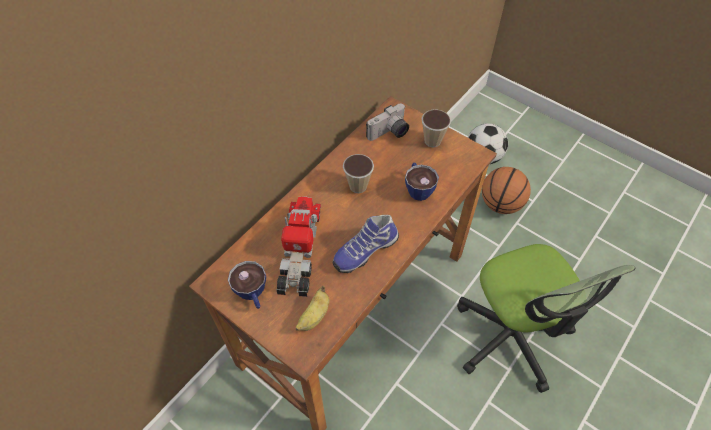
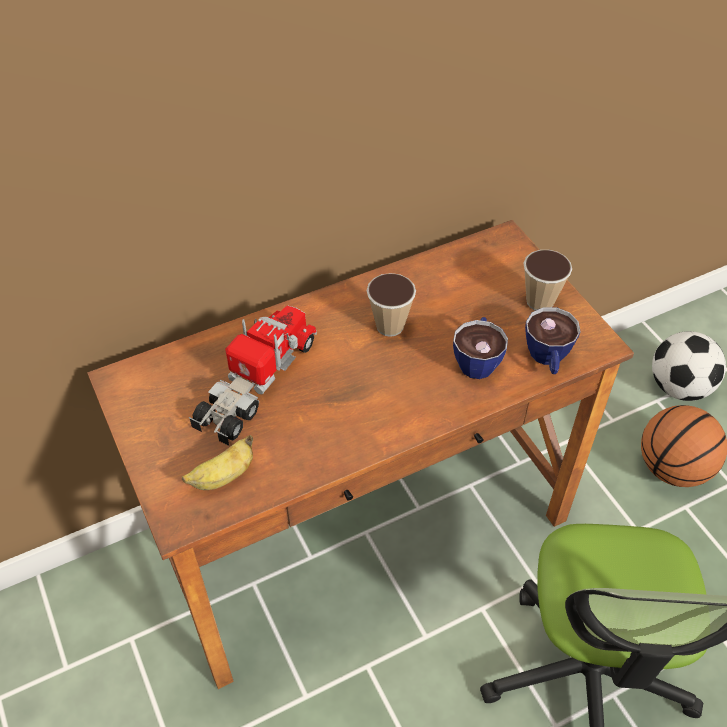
camera: 25 degrees right, 5 degrees down
(253, 295) = (160, 415): cup -> cup (547, 359)
(364, 250) = (347, 416): shoe -> none
(389, 133) = (480, 270): camera -> none

